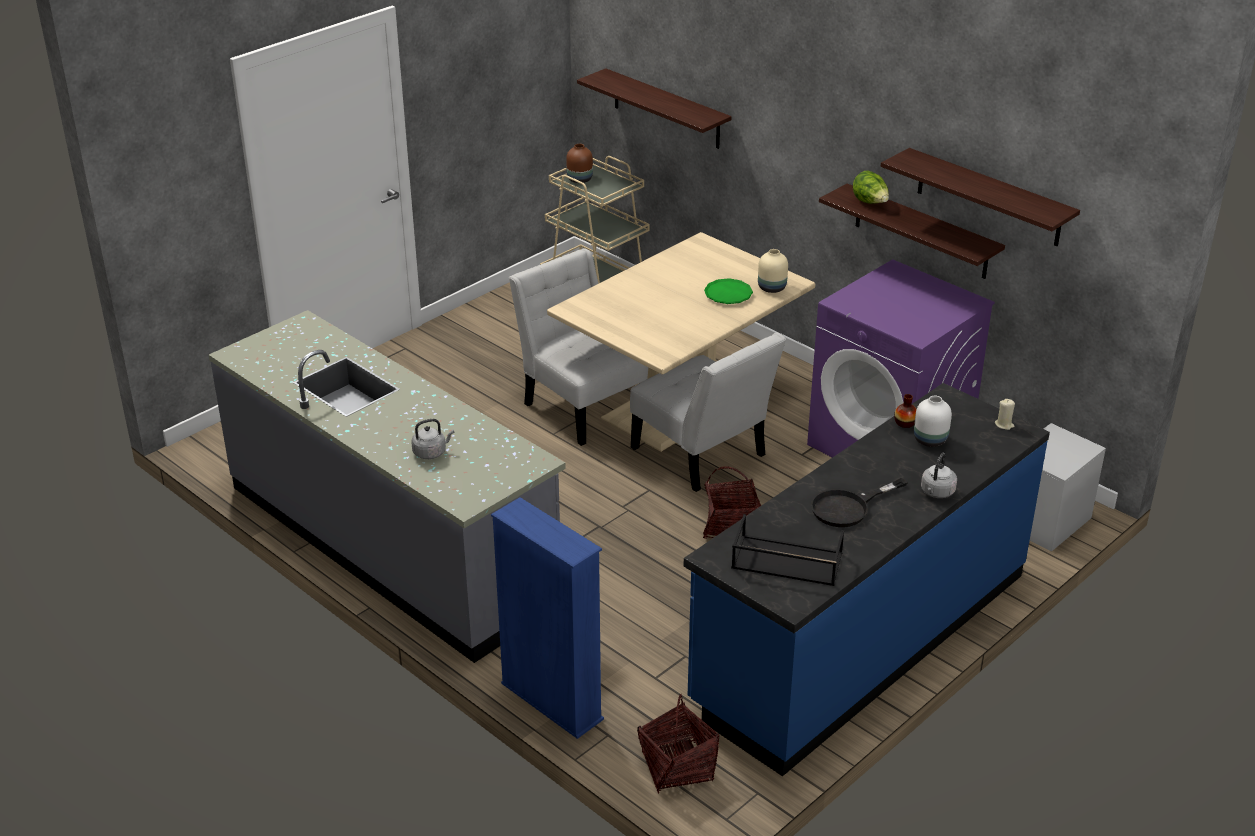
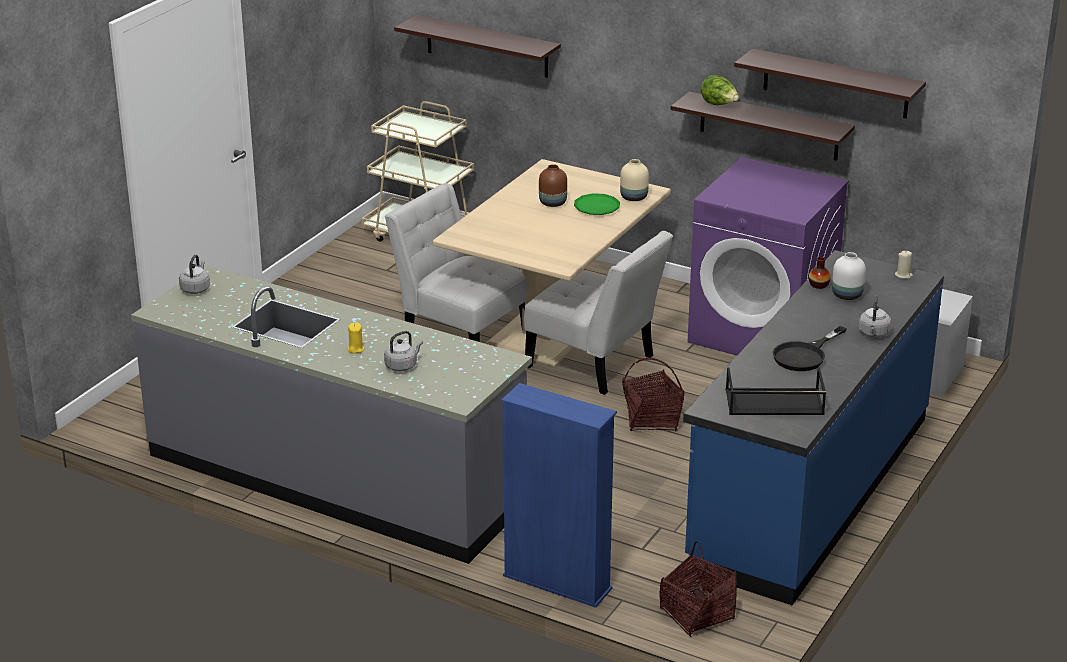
camera: 15 degrees left, 5 degrees down
(283, 335) = (196, 289): none -> grey kettle
(396, 426) = (355, 349): none -> yellow candle
(579, 179) = (400, 127): brown vase -> brown vase (552, 203)

